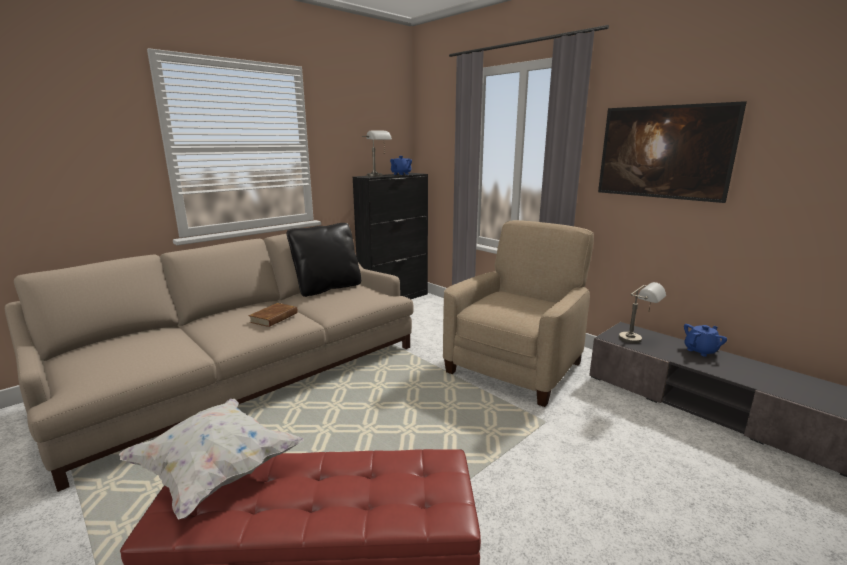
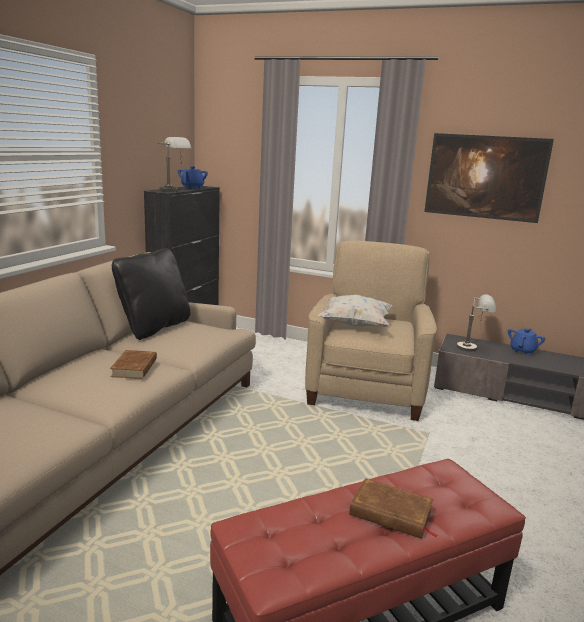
camera: 25 degrees left, 0 degrees up
(216, 472) = (267, 526): white pillow -> white pillow (354, 325)
(332, 491) = (391, 513): none -> brown book

